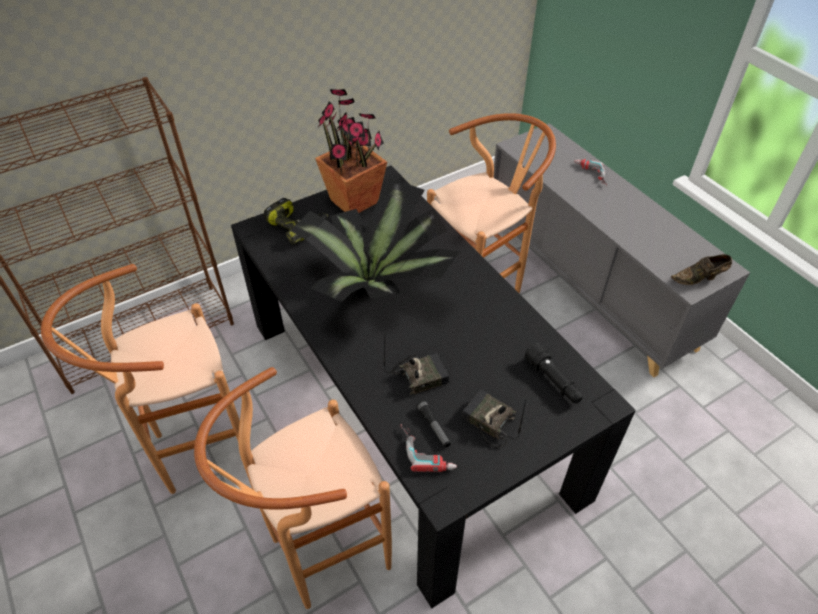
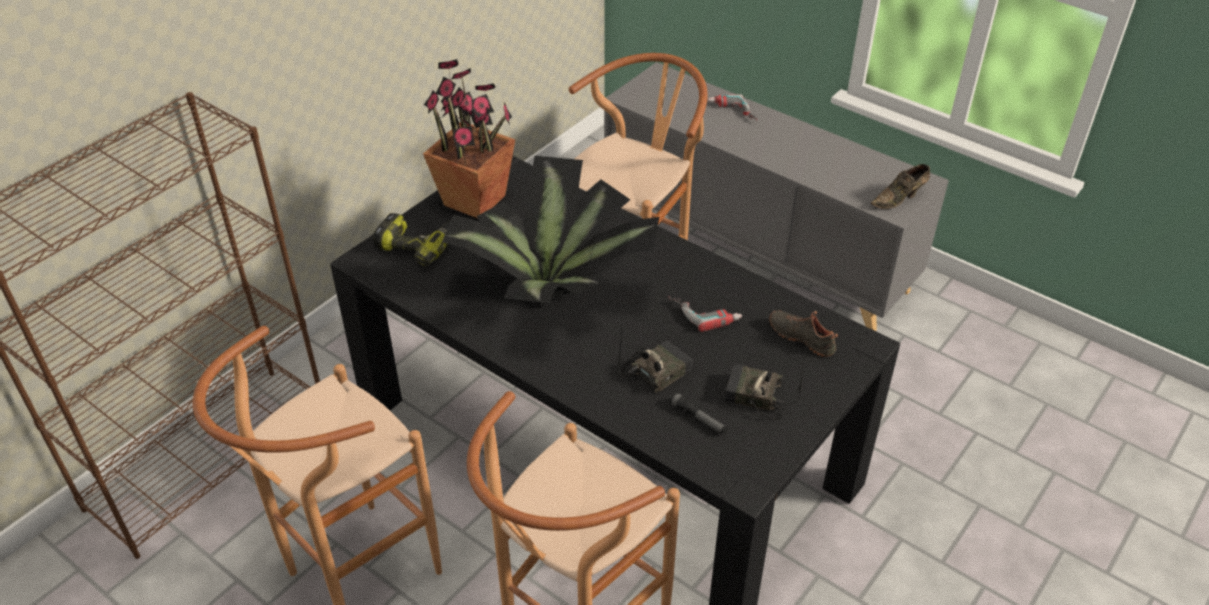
camera: 20 degrees left, 5 degrees down
(427, 449) = (703, 442): power drill -> power drill (705, 311)
(553, 380) = (802, 337): black flashlight -> black shoe

